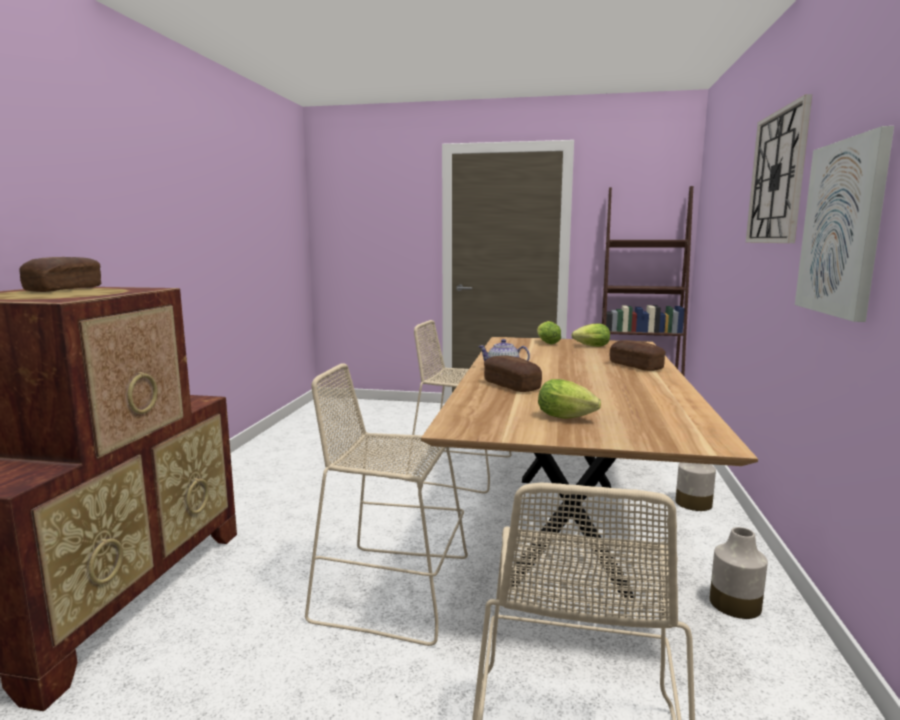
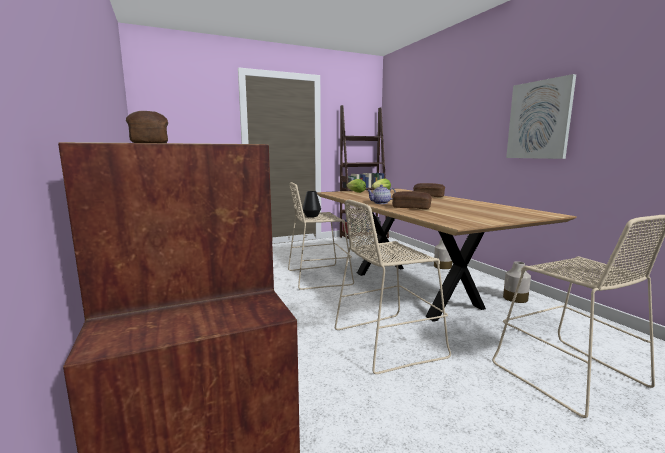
camera: 35 degrees left, 0 degrees up
(454, 374) = (311, 216): none -> black vase
(569, 418) = (480, 214): lettuce -> none
(777, 177) = (473, 100): wall clock -> none

